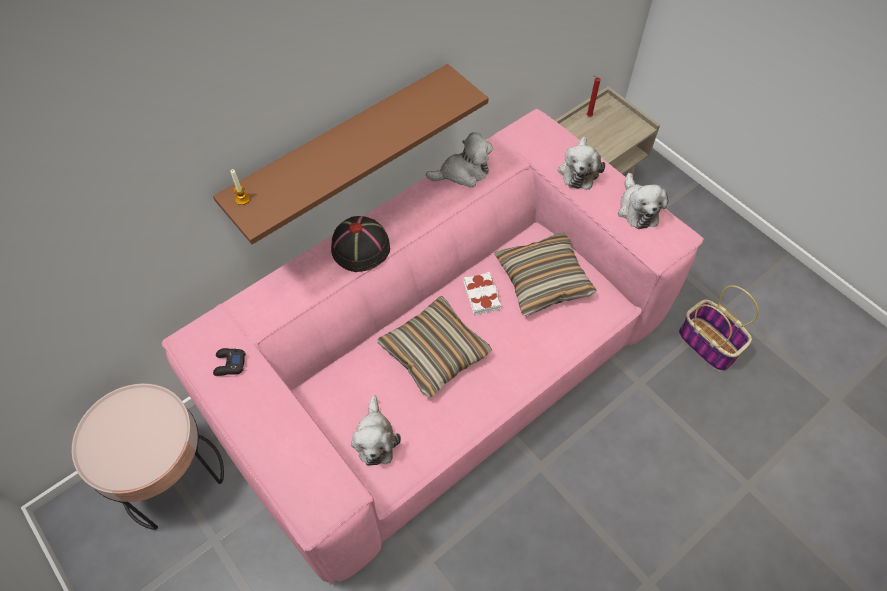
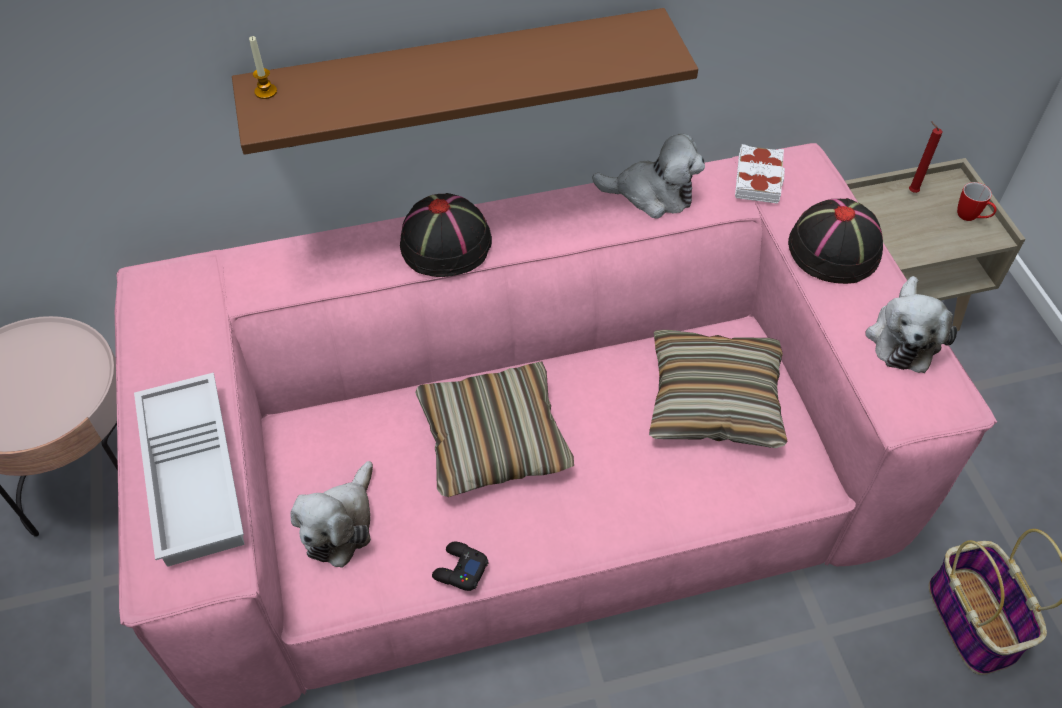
camera: 25 degrees right, 5 degrees down
(229, 364) = (180, 330): black game controller -> black game controller (459, 569)
(296, 447) = (196, 475): none -> white tray
(482, 296) = (608, 387): white book -> white book (759, 179)
(579, 170) = (835, 248): plush toy -> black hat
(626, 121) = (971, 218): none -> mug

